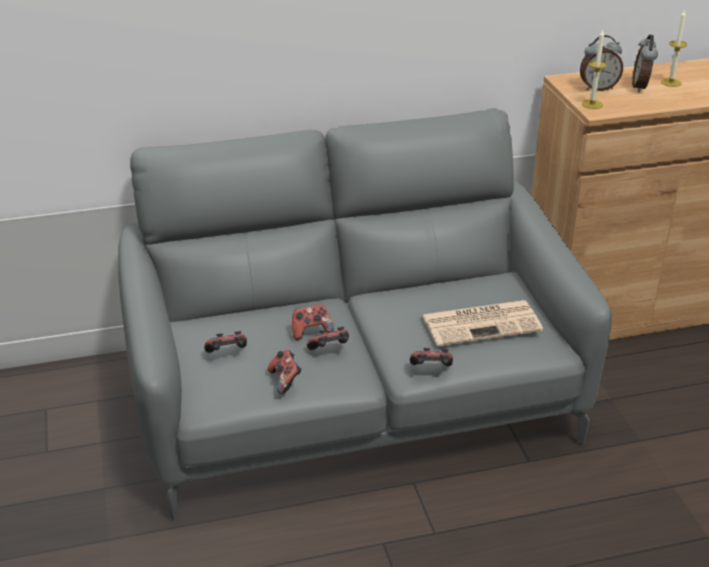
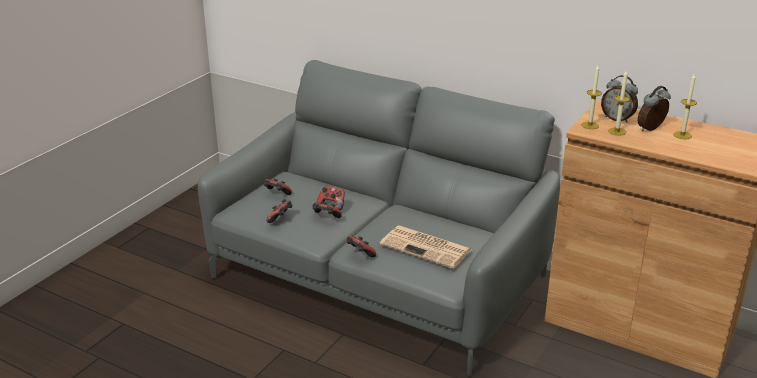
camera: 45 degrees right, 5 degrees down
(622, 101) = (617, 131): none -> candle

